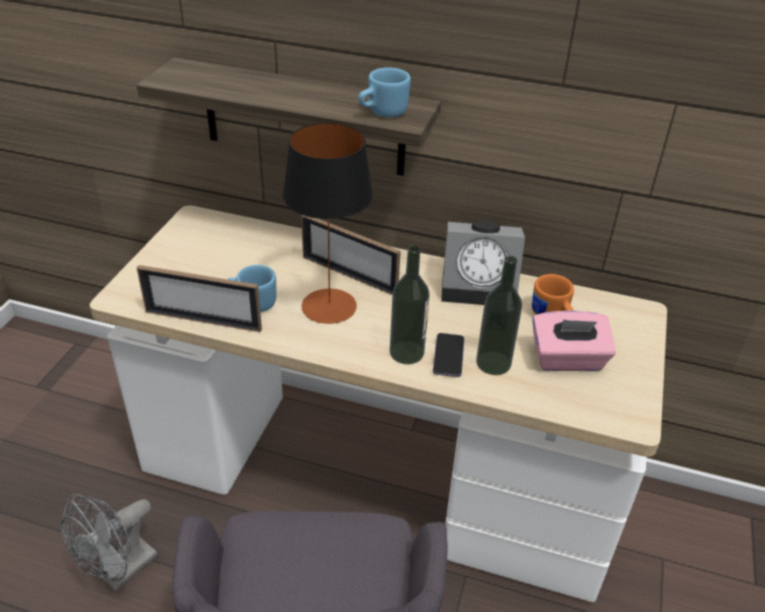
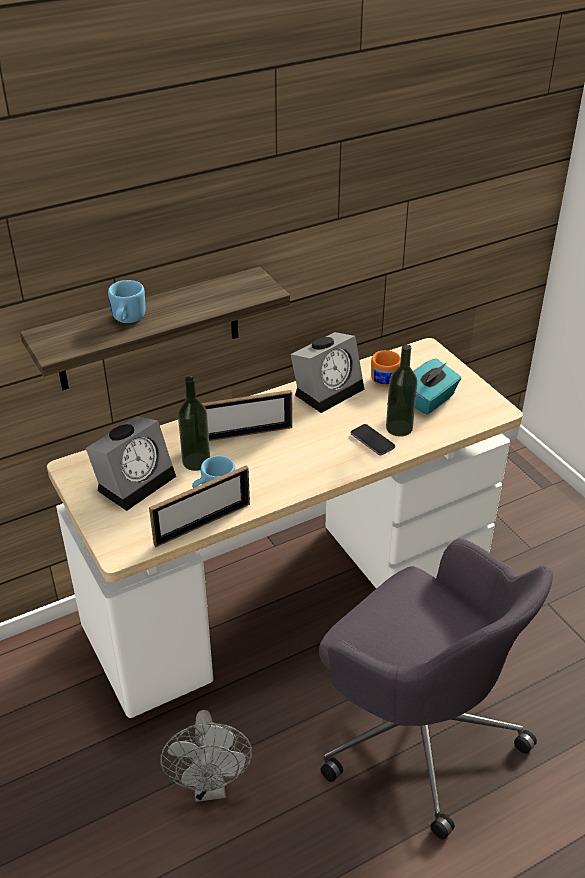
camera: 45 degrees left, 0 degrees up
(216, 255) = (136, 480): none -> alarm clock
(329, 306) = (264, 460): table lamp -> none
(382, 113) = (244, 293): blue mug -> blue mug (127, 320)
(406, 352) = (348, 455): bottle -> bottle (196, 461)
(567, 360) = (430, 400): pink tissue box -> turquoise tissue box

